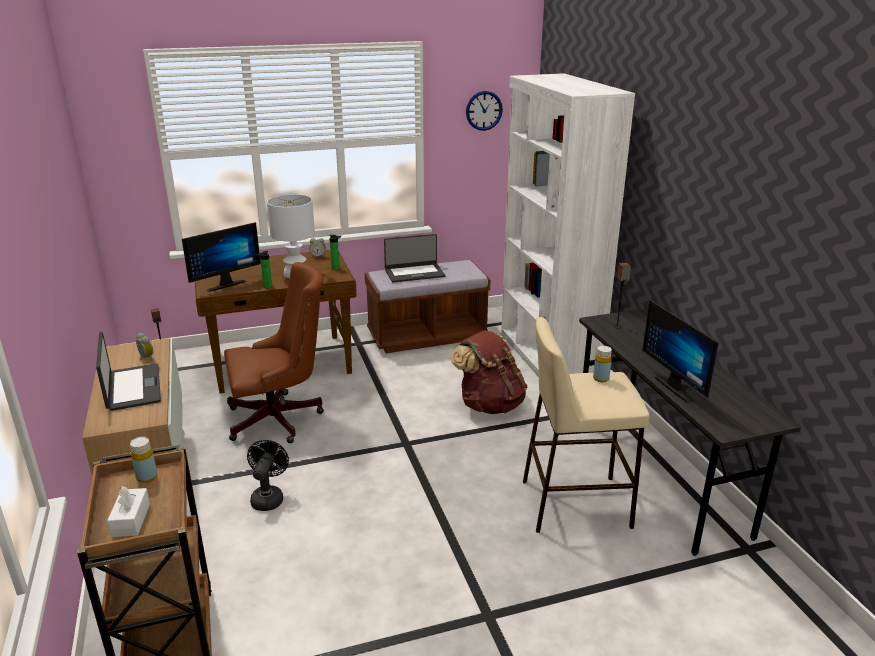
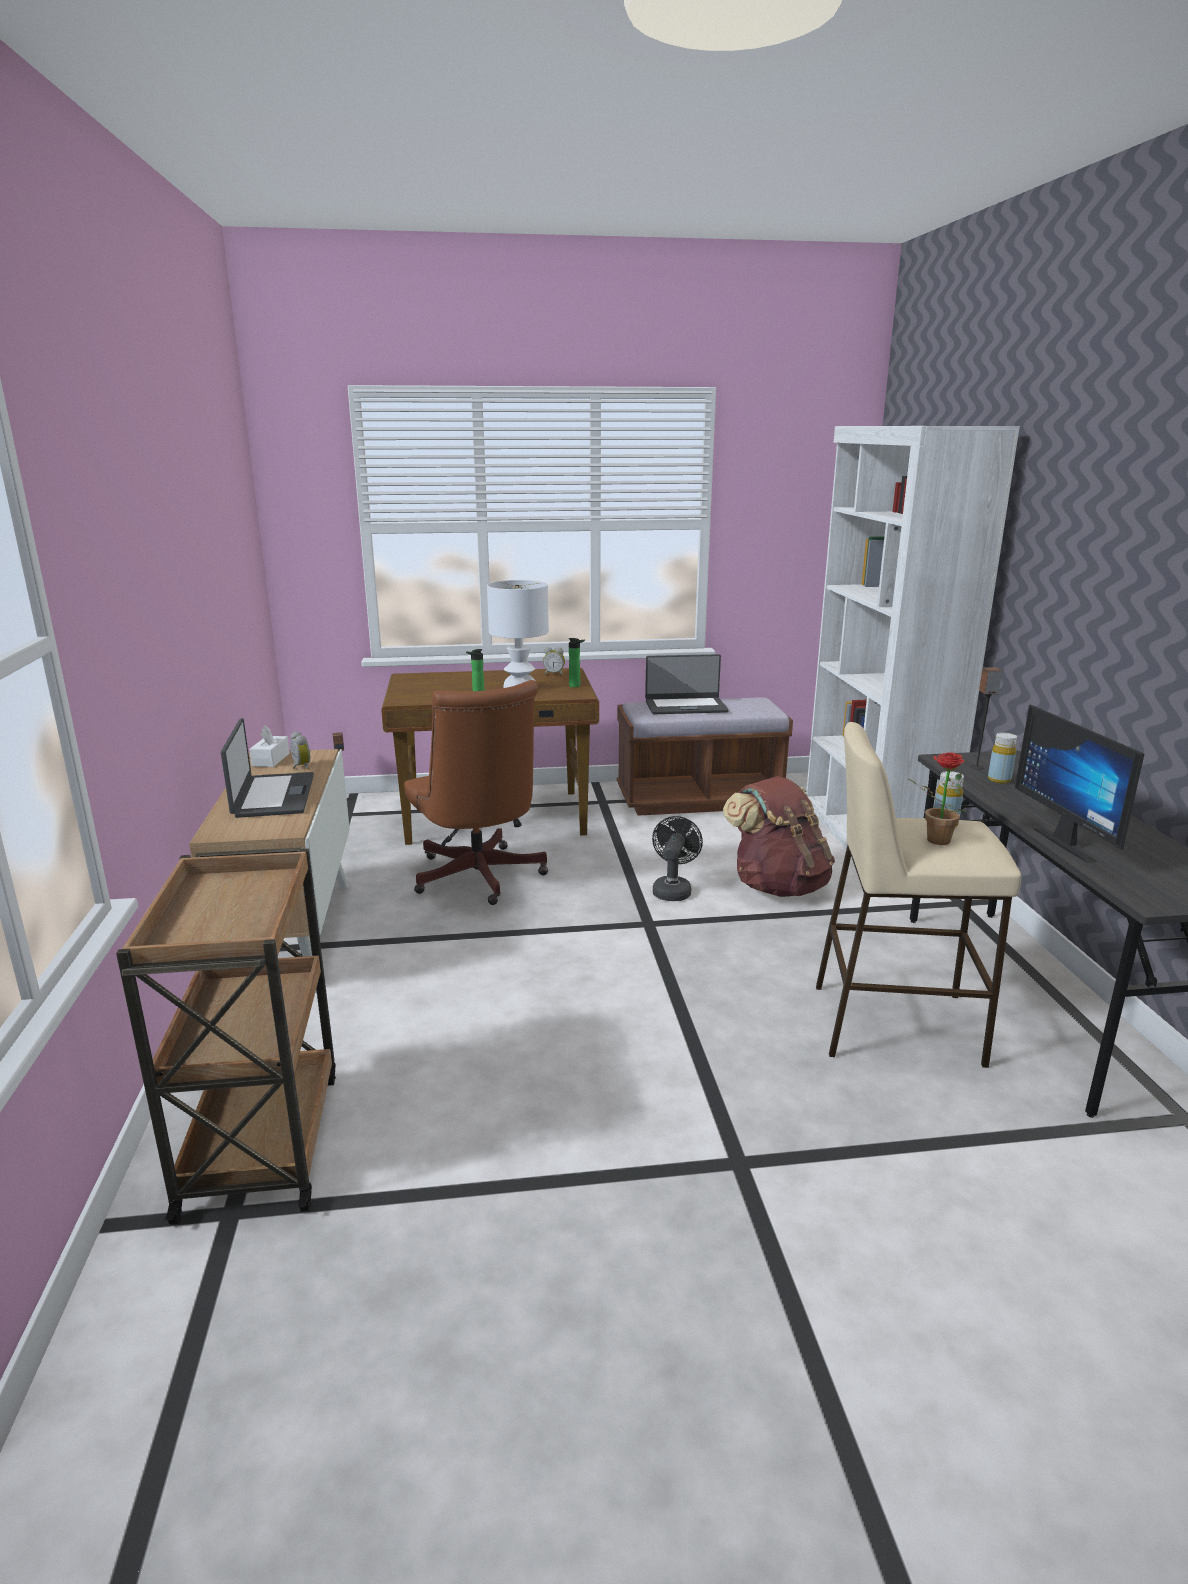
camera: 10 degrees right, 5 degrees down
(131, 520) = (208, 927): white tissue box -> white tissue box (271, 759)
(147, 477) = (248, 882): yellow bottle -> yellow bottle (999, 780)
(224, 284) = (422, 694): monitor -> none
(268, 497) = (442, 971): black fan -> black fan (673, 890)
(280, 419) = (479, 880): brown office chair -> brown office chair turned 75 degrees clockwise
(484, 110) = (798, 488): wall clock -> none
(594, 393) = (933, 840): none -> potted plant

